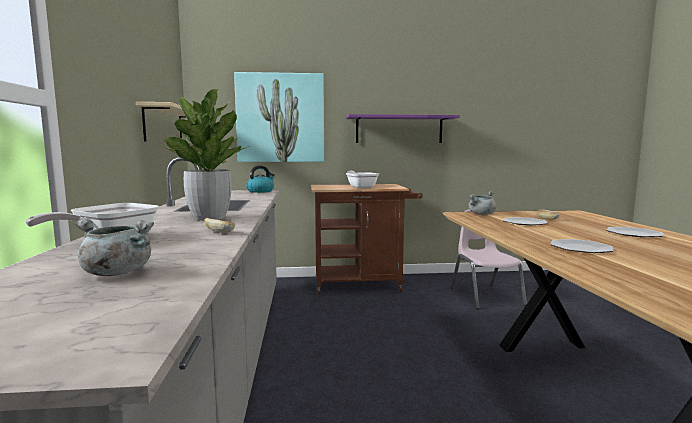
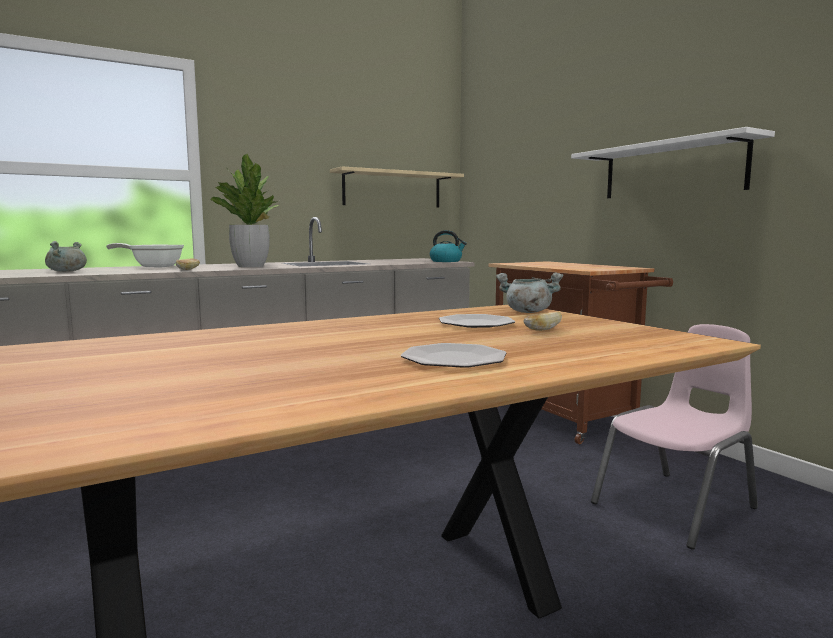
camera: 65 degrees right, 0 degrees up
(280, 118) = (529, 170): picture -> none
(360, 187) = (557, 266): frying pan -> none
(399, 129) = (672, 170): purple shelf -> white shelf
(580, 248) = (282, 337): plate -> none

